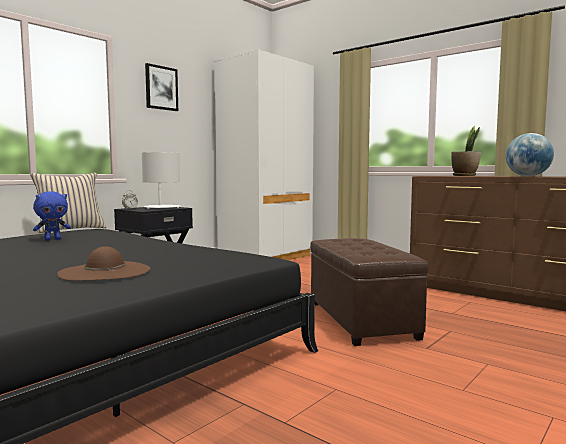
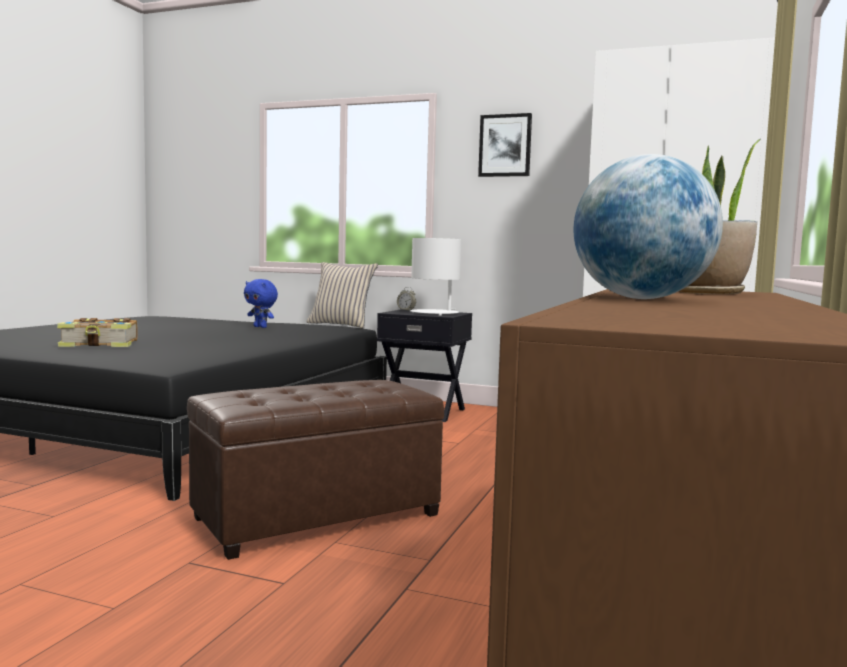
camera: 70 degrees right, 0 degrees up
(105, 271) = (101, 345): brown hat -> book

